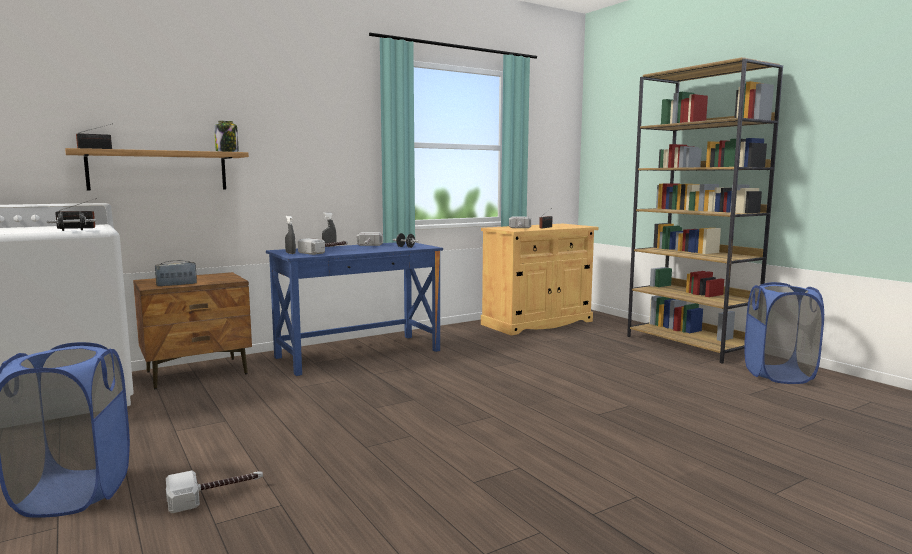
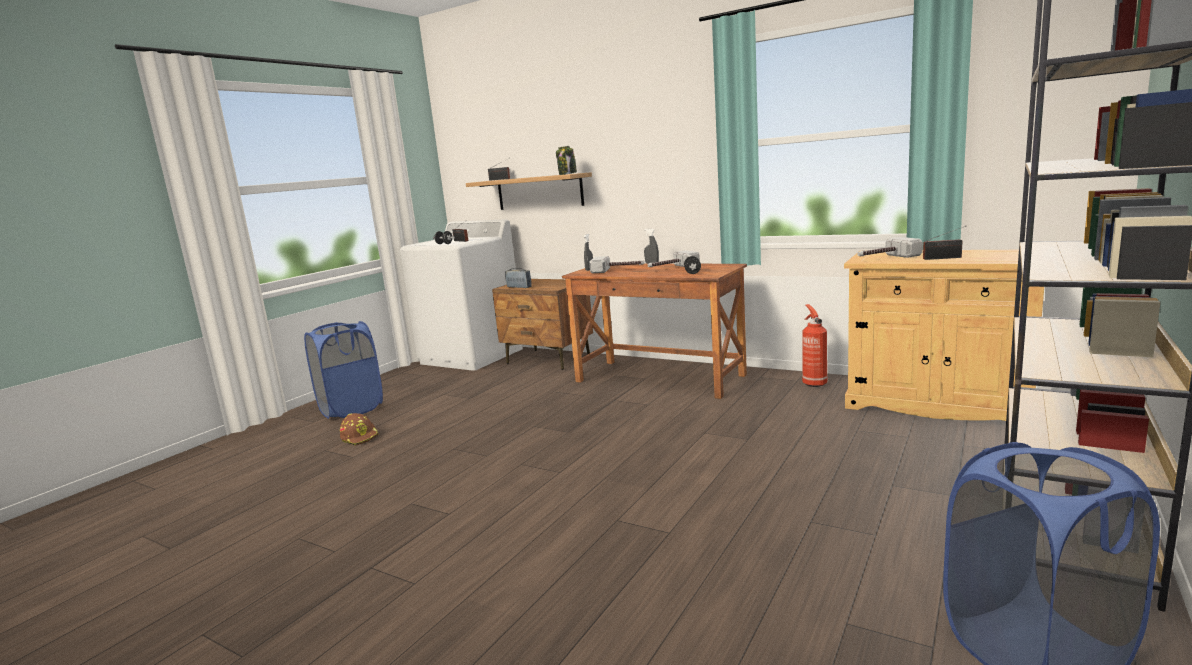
camera: 65 degrees right, 5 degrees up
(216, 494) = (360, 437): hammer -> brown hard hat
(358, 354) = (660, 378): blue desk -> brown desk
(459, 330) = (813, 383): none -> fire extinguisher

